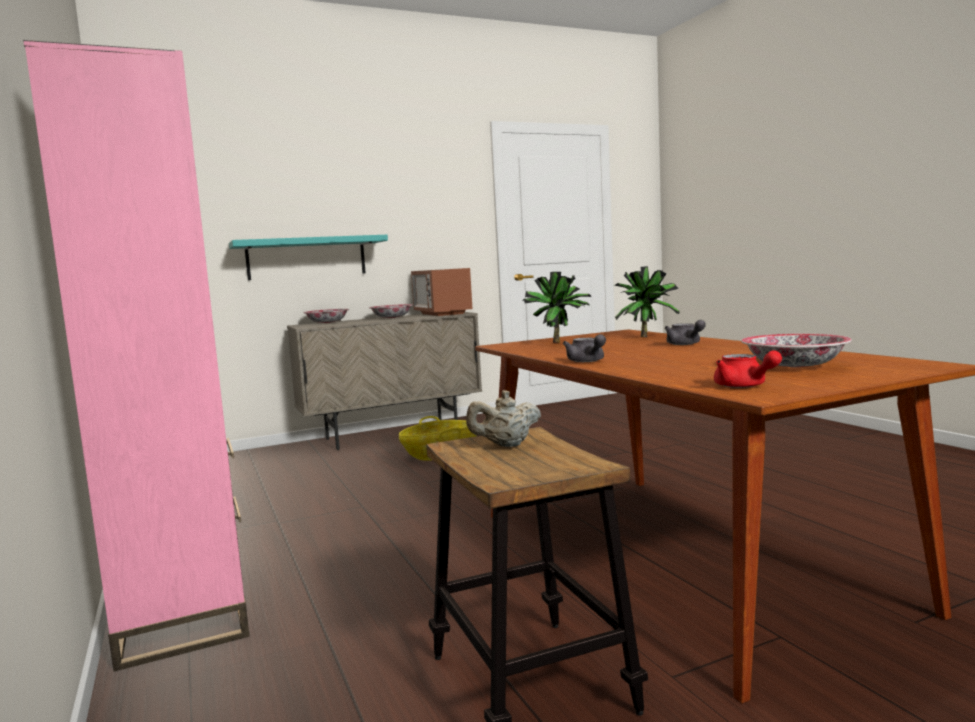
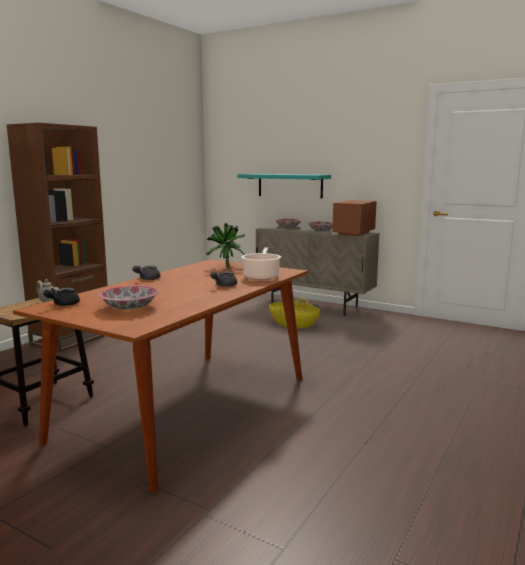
camera: 55 degrees right, 5 degrees up
(184, 613) = (71, 338): pink bookcase -> brown bookcase
(646, 337) = (261, 277): potted plant -> cooking pot
(744, 386) = (62, 304): red teapot -> black teapot

